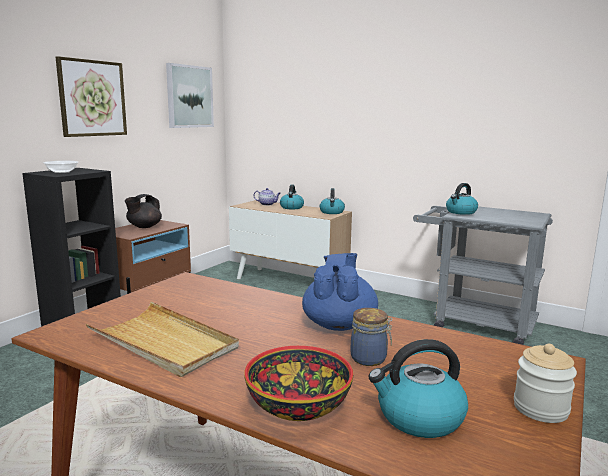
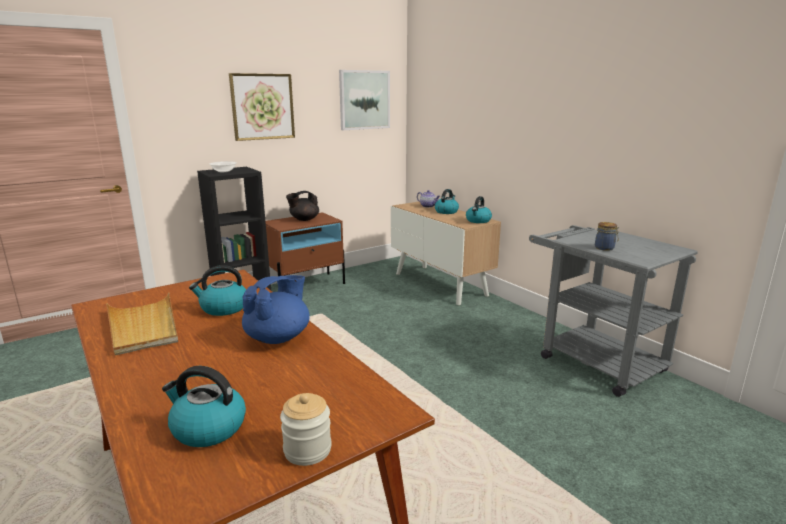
camera: 25 degrees right, 5 degrees up
(299, 406) = (148, 396): bowl -> none
(370, 359) = (252, 372): jar -> jar (605, 248)
(461, 212) = (579, 237): kettle -> kettle (223, 308)

